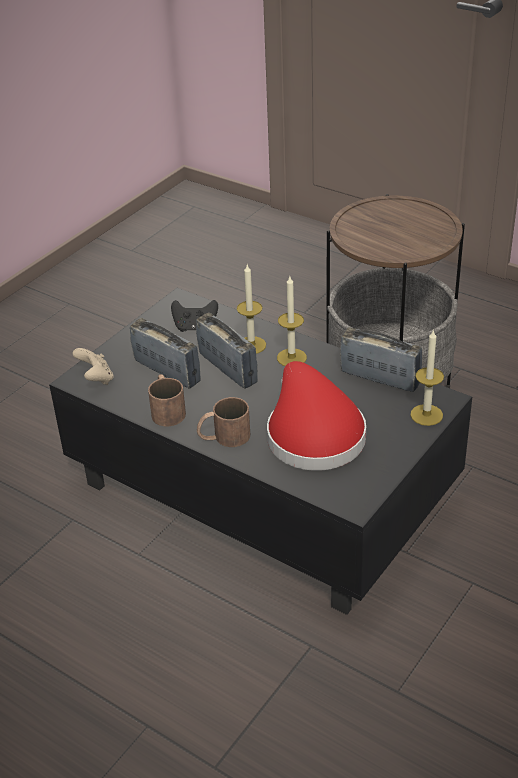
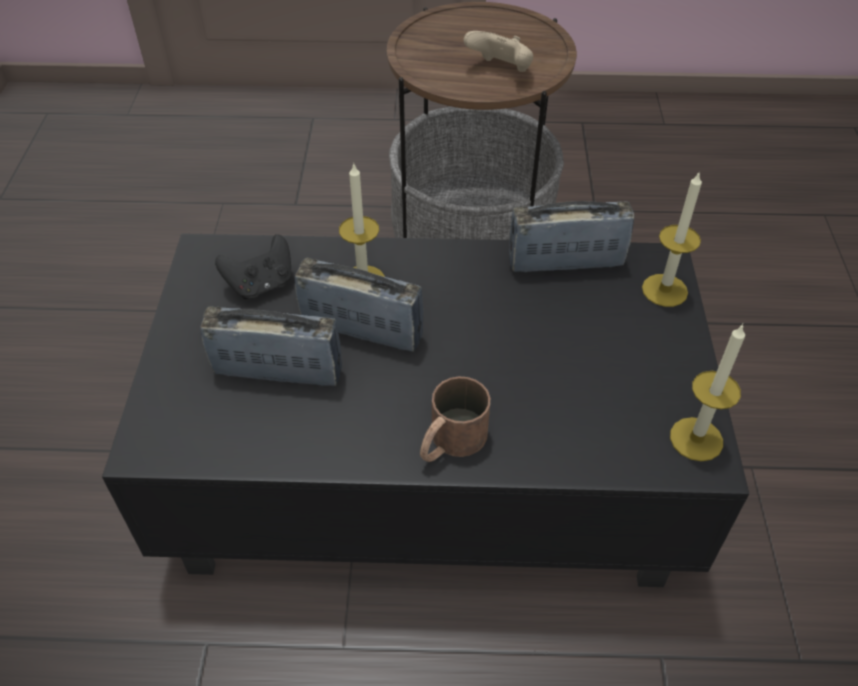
camera: 35 degrees left, 10 degrees up
(96, 379) = (176, 432): beige game controller -> beige game controller (500, 70)
(167, 409) = (329, 435): brown mug -> none
(291, 358) = (432, 278): candle -> candle (696, 439)
(312, 434) = (559, 380): red hat -> none

